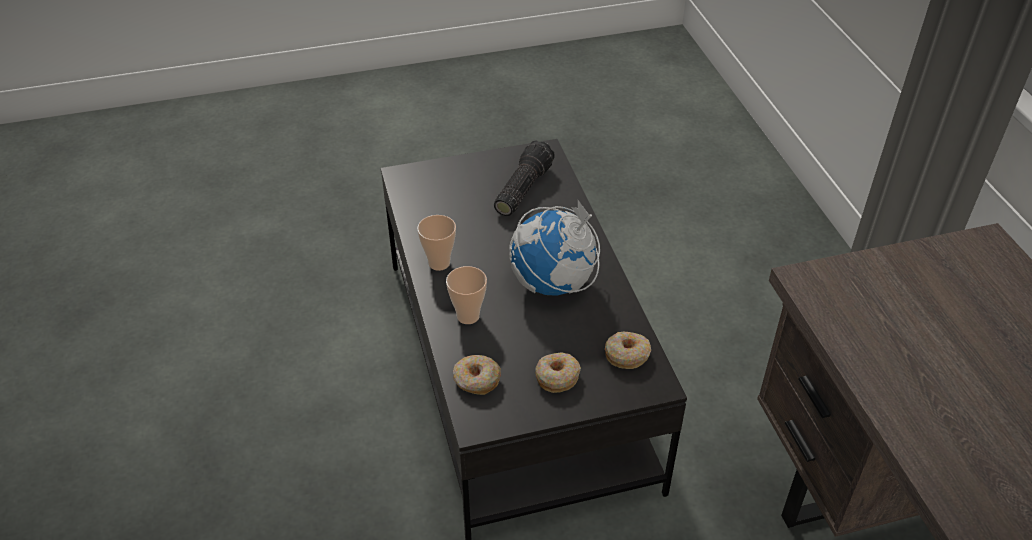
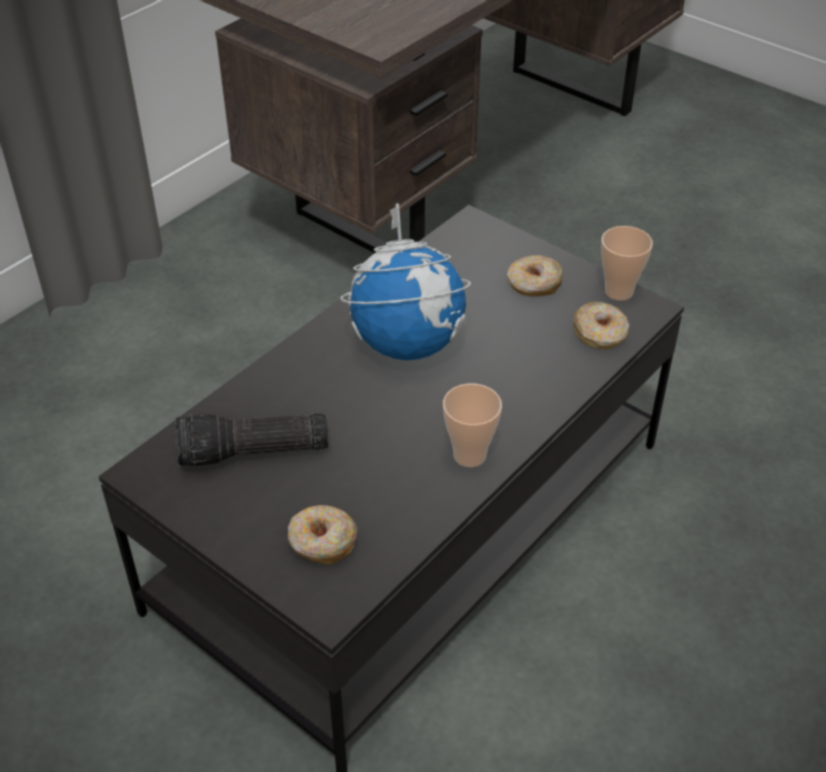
camera: 125 degrees left, 0 degrees up
(468, 316) = (525, 384): cup -> cup (619, 291)
(627, 355) = (456, 254): donut -> donut (322, 542)

